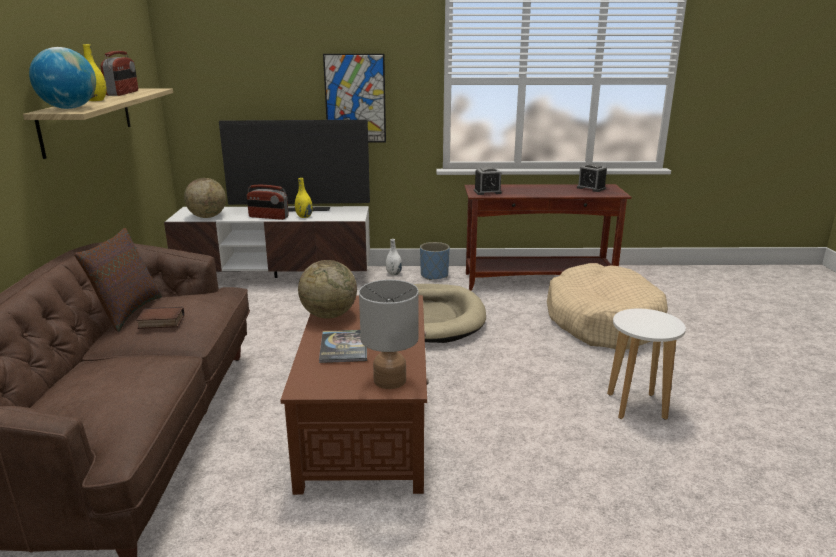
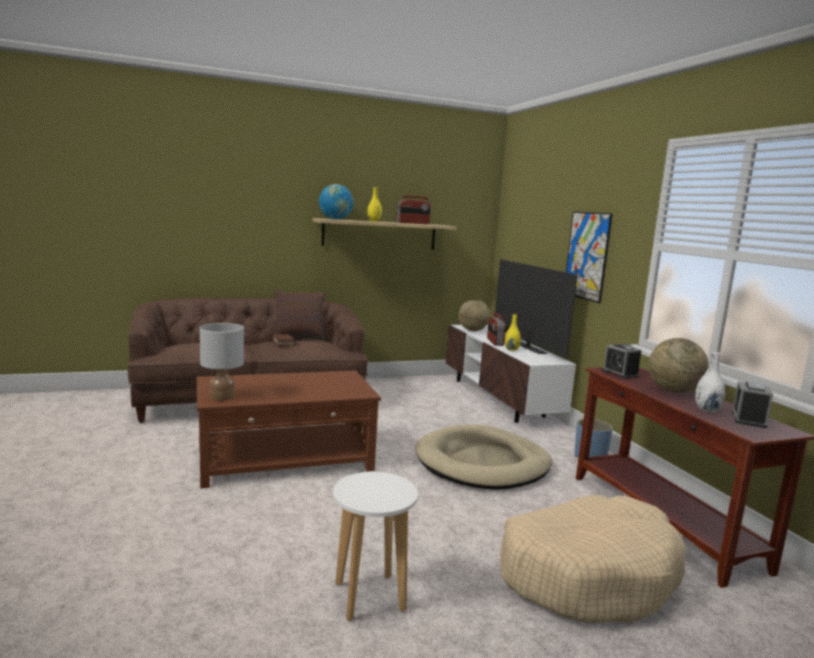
camera: 70 degrees right, 10 degrees down
(329, 315) = (321, 375): globe -> globe (673, 391)
(344, 347) = (270, 383): book -> none
(394, 274) = (567, 439): white vase -> white vase (707, 409)

